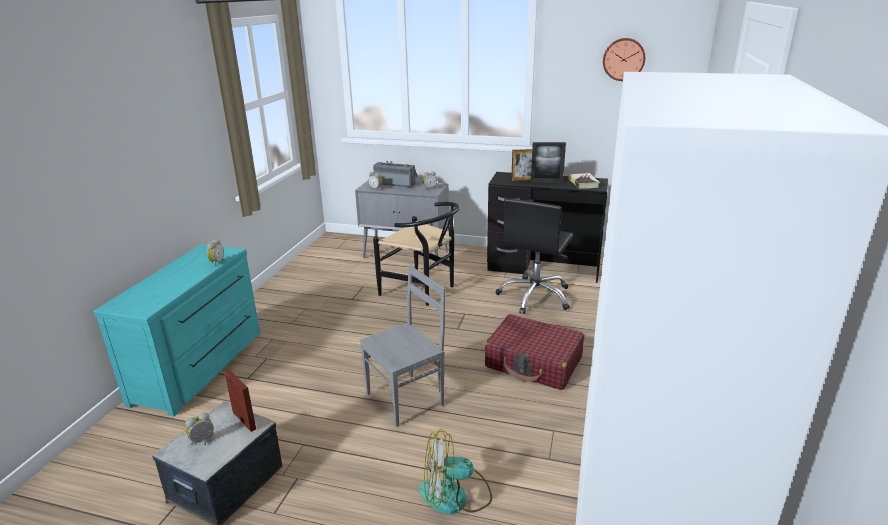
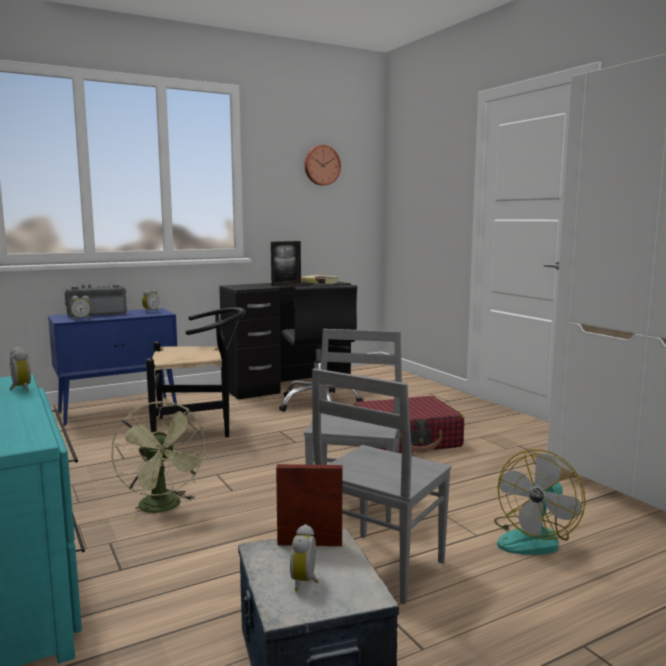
camera: 45 degrees left, 15 degrees down
(316, 348) = (164, 508): none -> green fan
(339, 452) = (378, 567): none -> grey chair
(406, 254) = (119, 410): grey cabinet -> blue cabinet
(523, 180) = (262, 285): picture frame -> none

